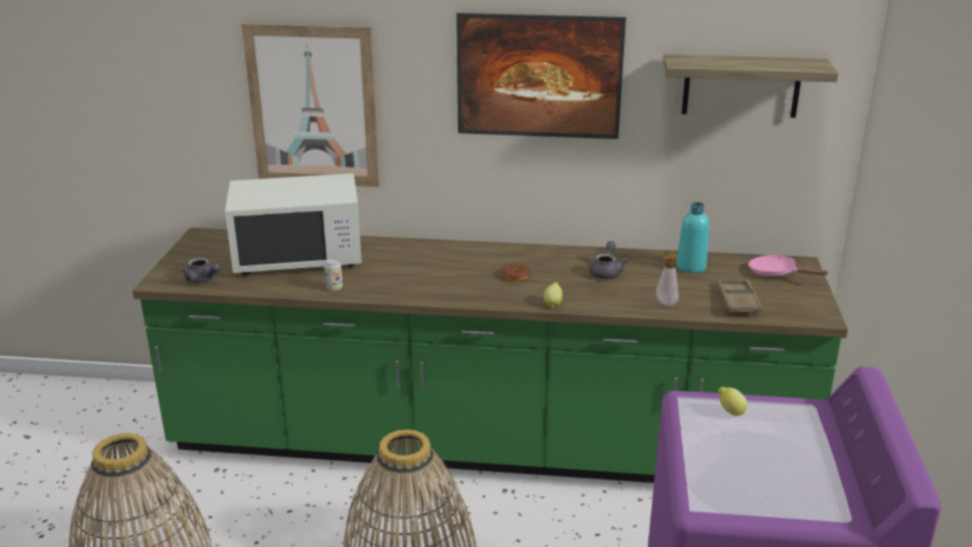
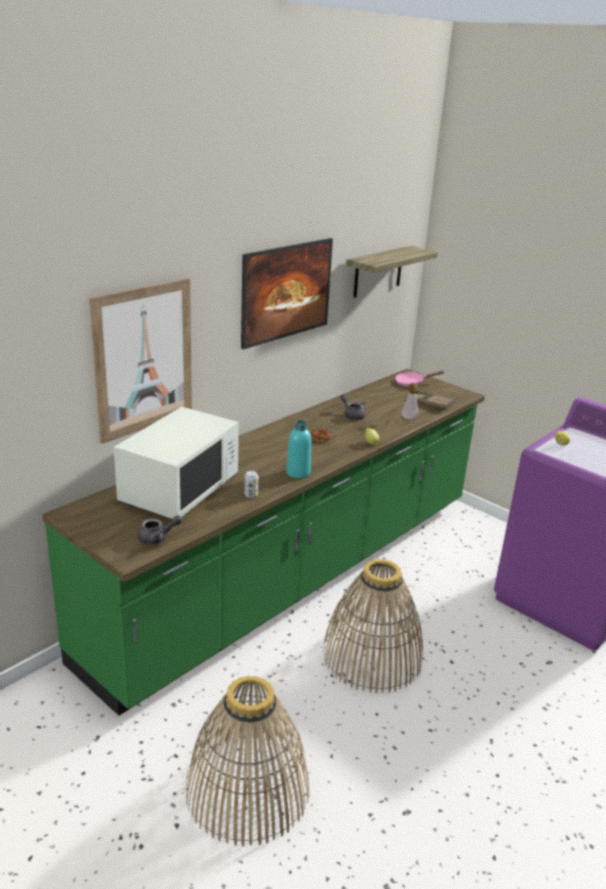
camera: 55 degrees left, 0 degrees up
(691, 267) = (377, 395): turquoise bottle -> turquoise bottle (298, 473)

